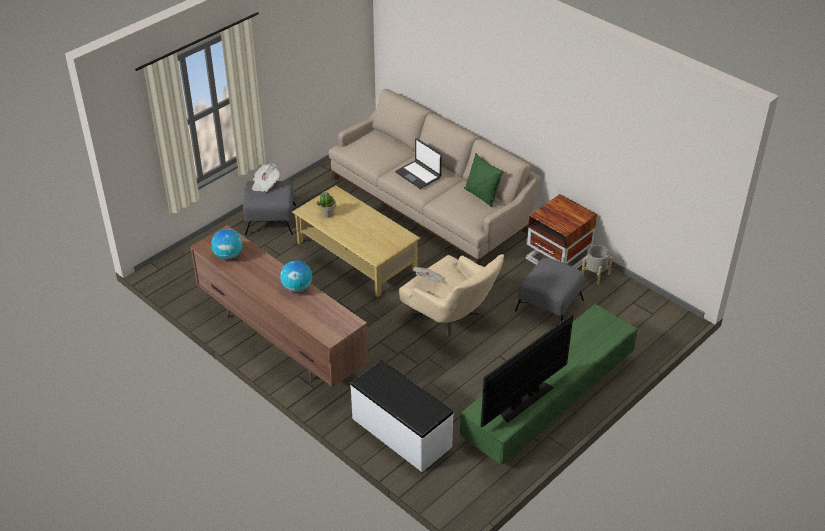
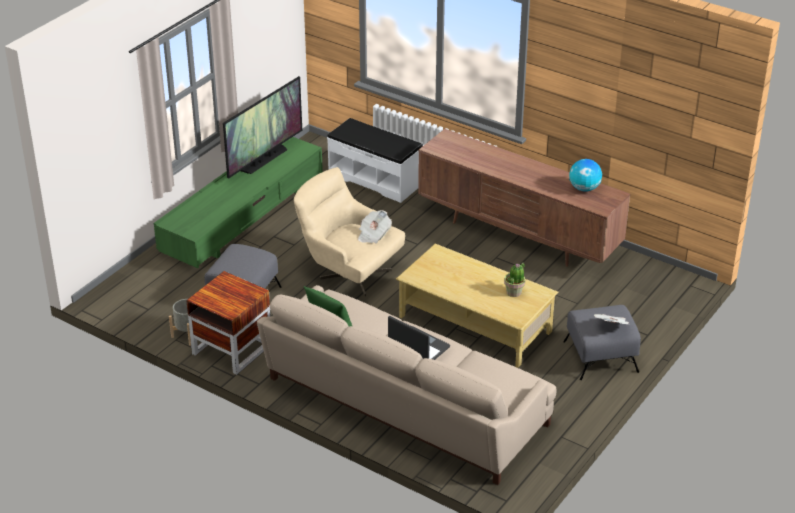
camera: 170 degrees right, 5 degrees down
(297, 288) = (498, 168): globe -> none

